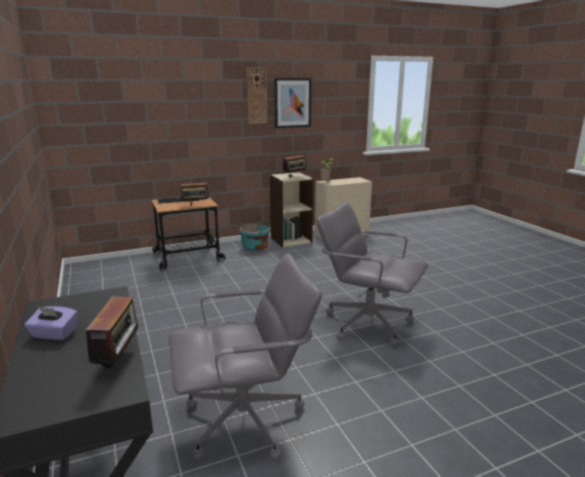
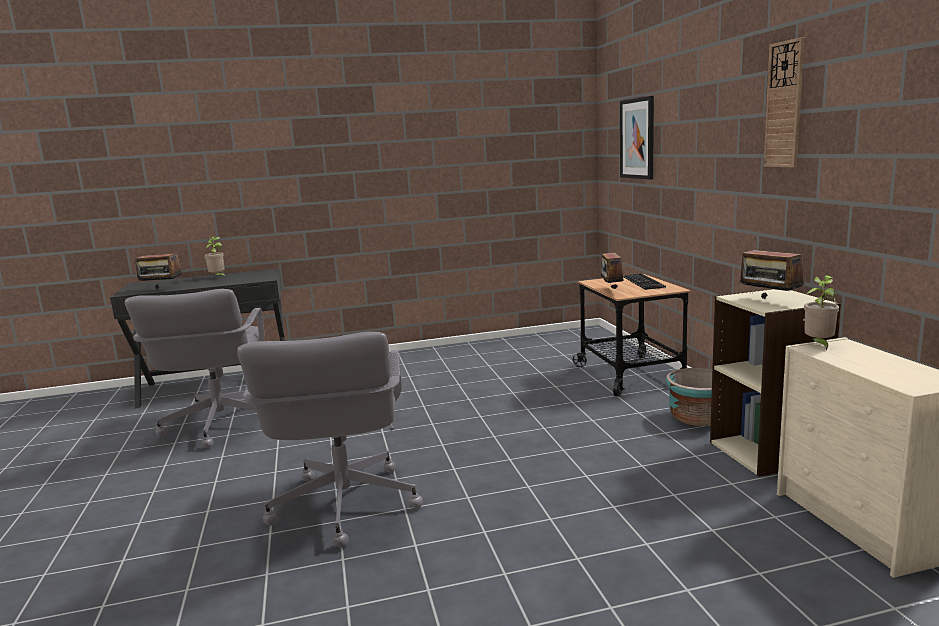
camera: 100 degrees right, 5 degrees down
(54, 334) = (218, 277): purple tissue box -> potted plant
(292, 103) = (852, 118): picture -> picture (637, 138)
(367, 323) = (343, 505): grey office chair -> grey office chair turned 135 degrees clockwise

